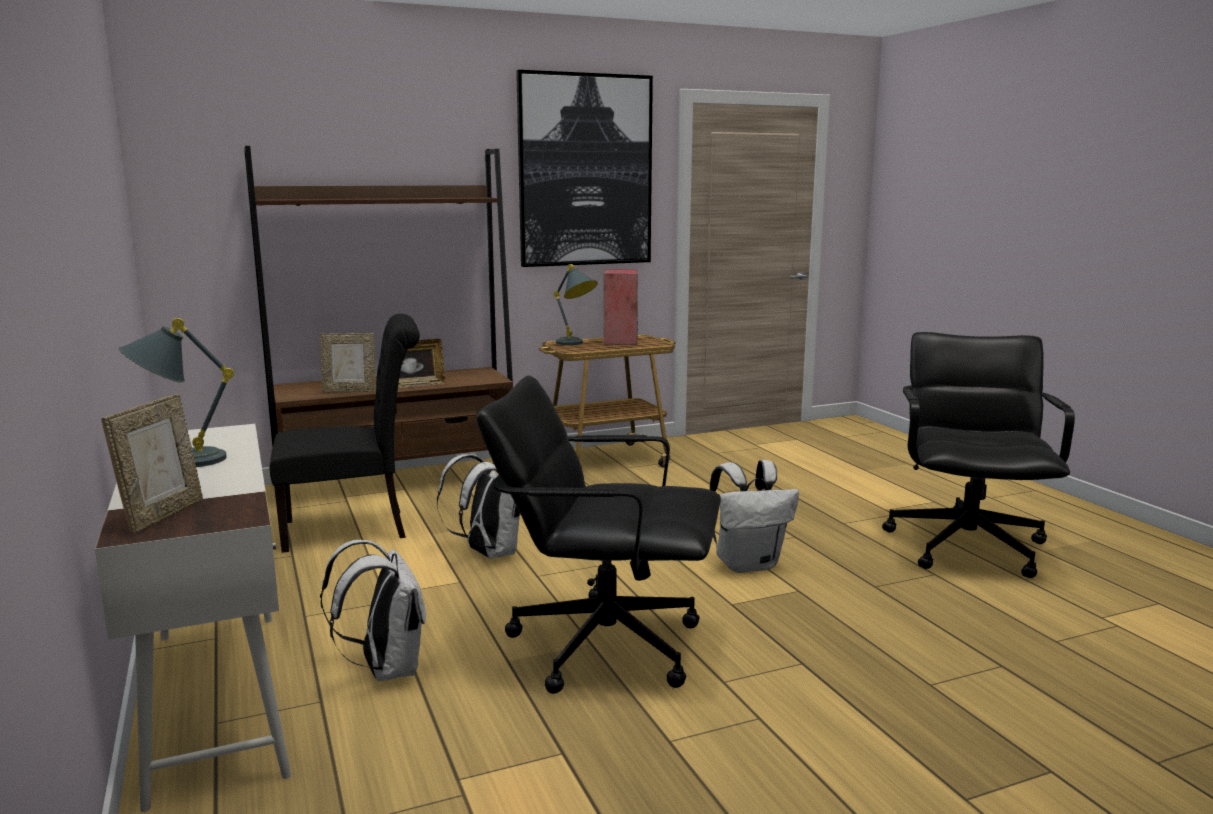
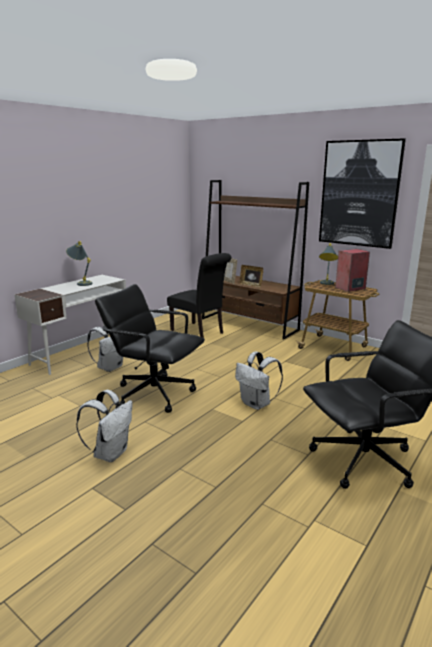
camera: 60 degrees right, 5 degrees up
(162, 515) = (38, 292): picture frame -> none
(487, 553) = (205, 356): white backpack -> white backpack (110, 453)
(603, 644) = (154, 393): black office chair -> black office chair turned 45 degrees counterclockwise

